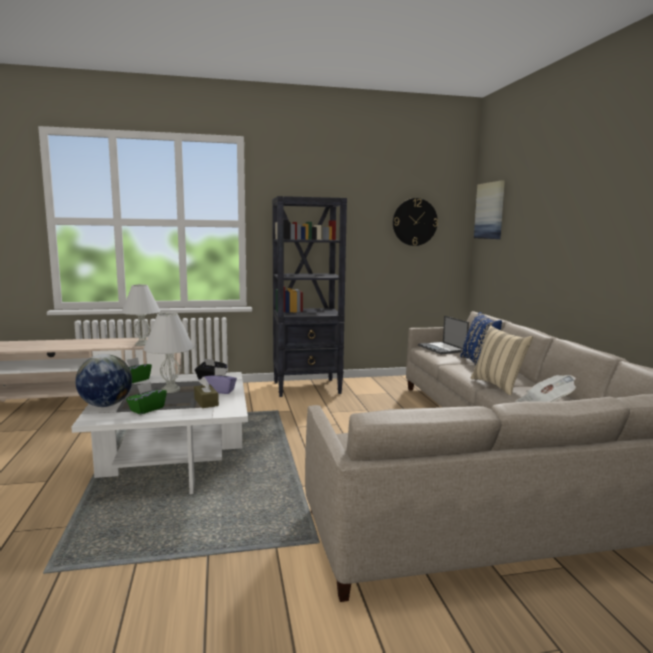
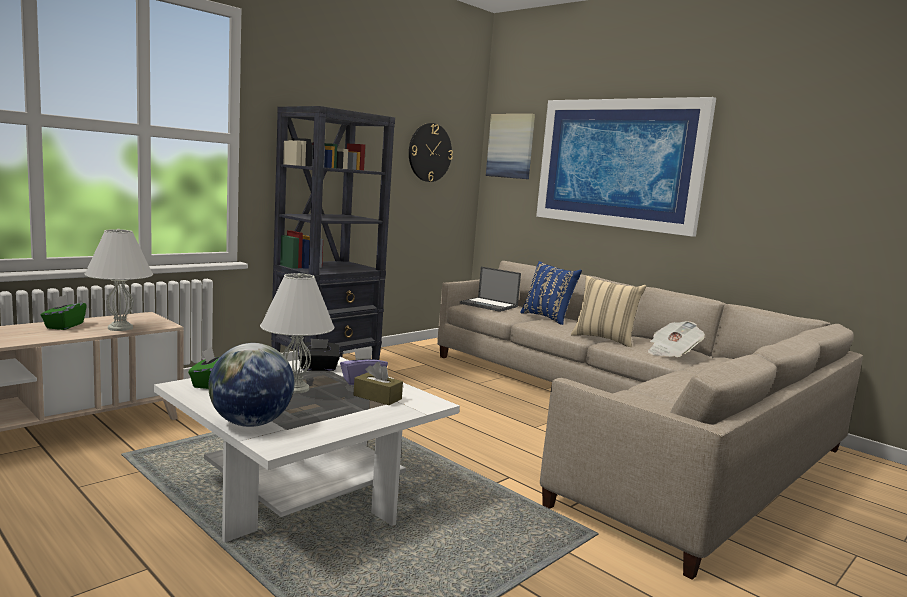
camera: 35 degrees left, 0 degrees up
(147, 409) = (322, 418): green tissue box -> green tissue box (64, 326)
(558, 219) = (618, 163): none -> picture

